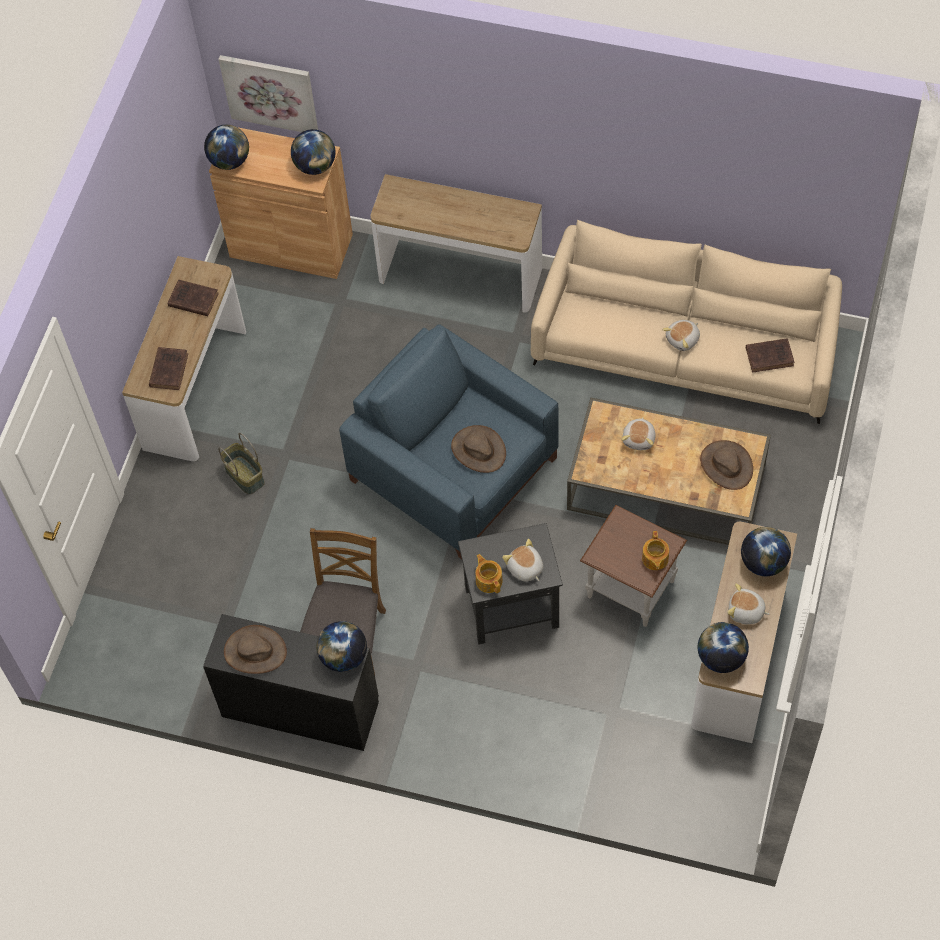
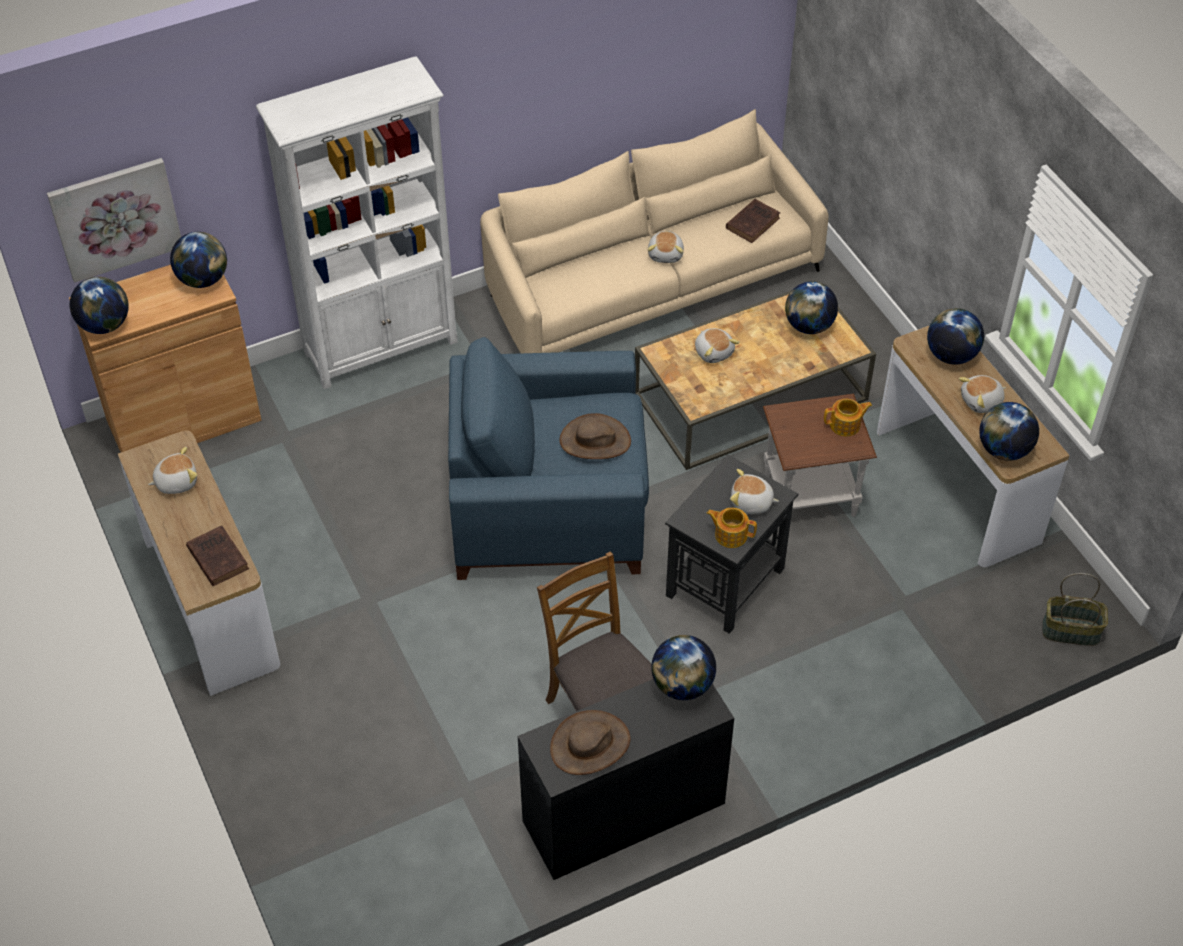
camera: 45 degrees left, 10 degrees down
(192, 299) = (176, 481): brown book -> plush toy
(245, 475) = (346, 645): basket -> basket (1071, 630)
(460, 275) = (382, 347): console table -> white bookcase
(654, 559) = (846, 425): teapot -> teapot turned 60 degrees counterclockwise
(726, 465) = (809, 326): brown hat -> globe

